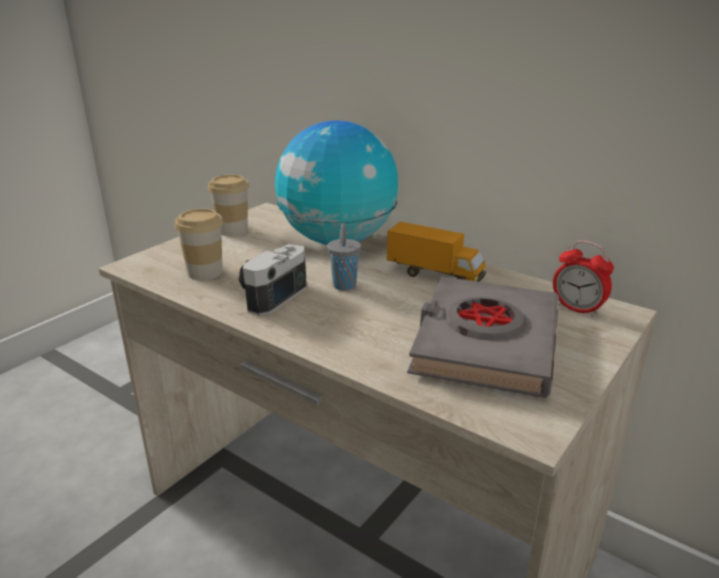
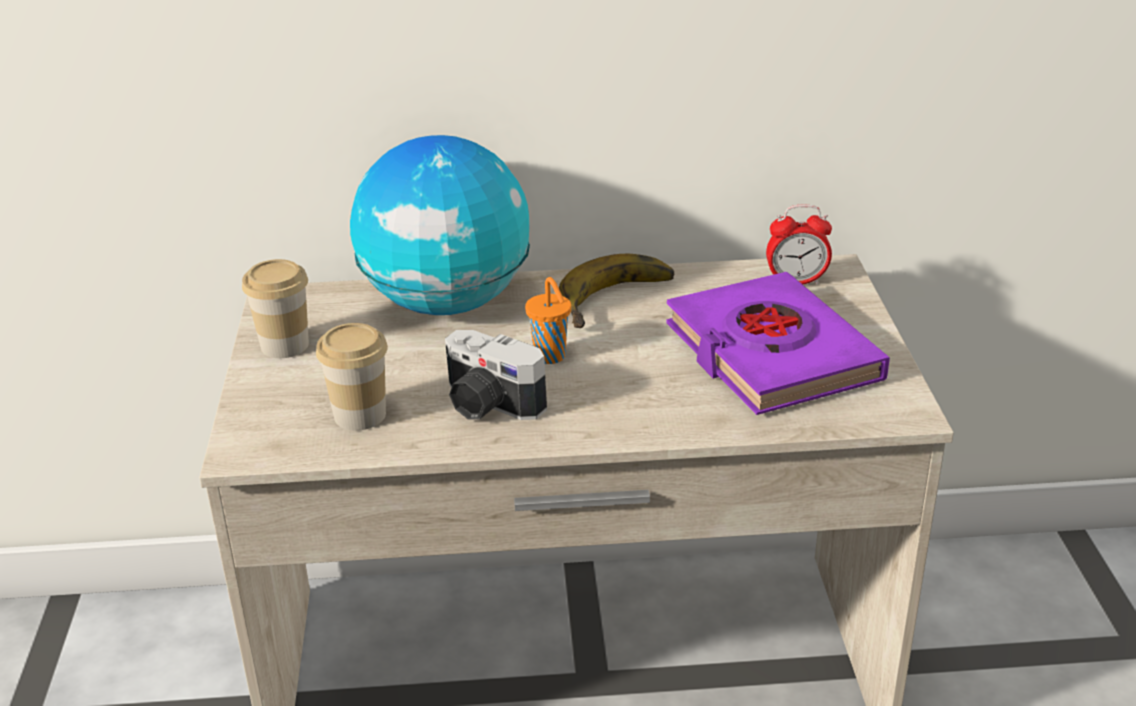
camera: 40 degrees left, 5 degrees up
(269, 295) = (487, 405): camera -> camera turned 45 degrees counterclockwise
(344, 286) = (551, 357): grey cup -> orange cup
(435, 275) = (621, 301): toy truck -> banana
(485, 343) = (770, 354): grey book -> purple book

